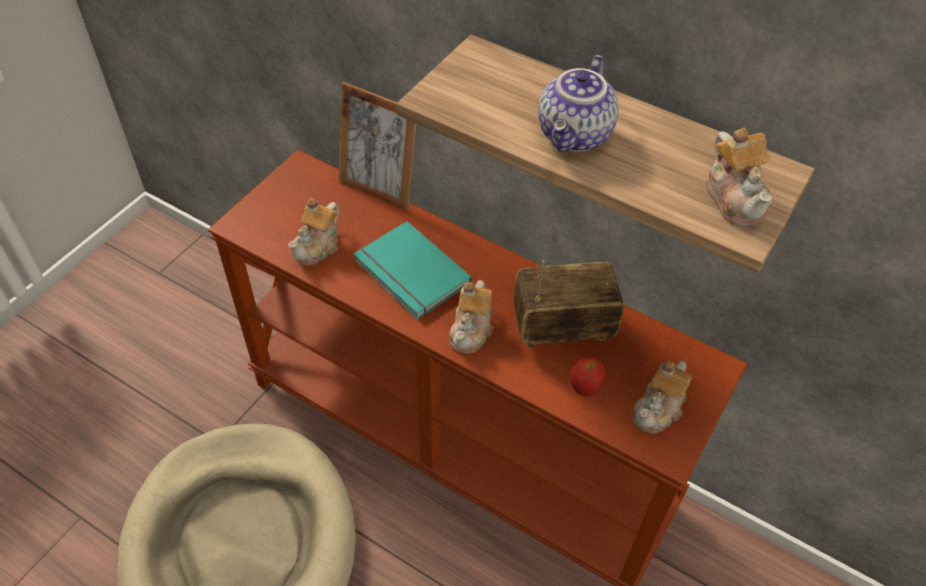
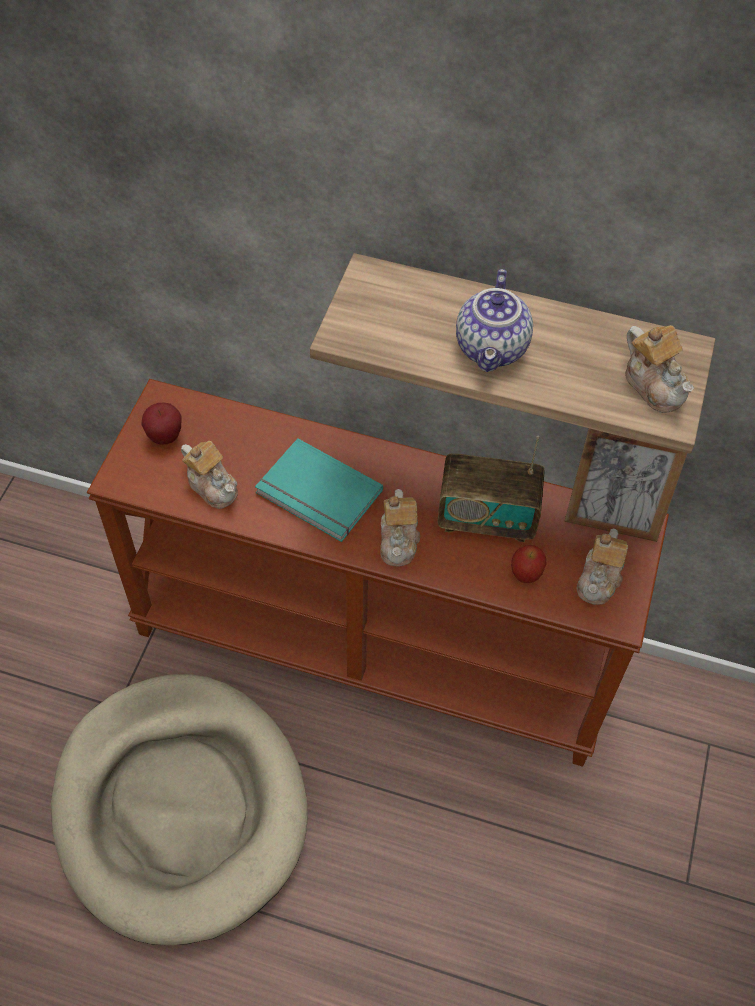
camera: 15 degrees left, 5 degrees up
(292, 198) = (165, 437): none -> apple
(318, 247) = (212, 486): teapot -> teapot turned 60 degrees counterclockwise
(379, 188) = (253, 406): picture frame -> picture frame (612, 520)
(562, 328) = (486, 518): radio -> radio turned 150 degrees counterclockwise

